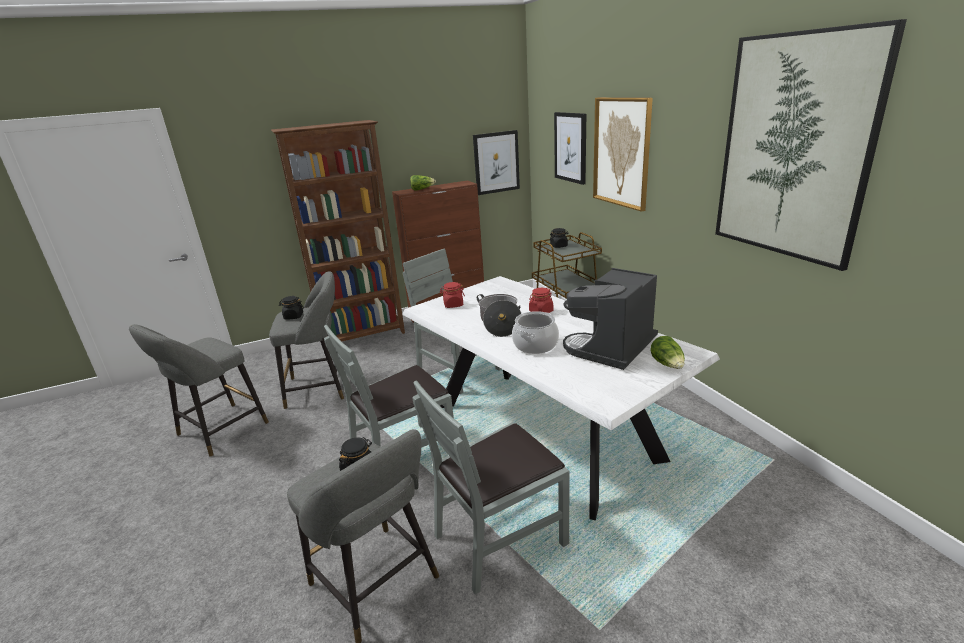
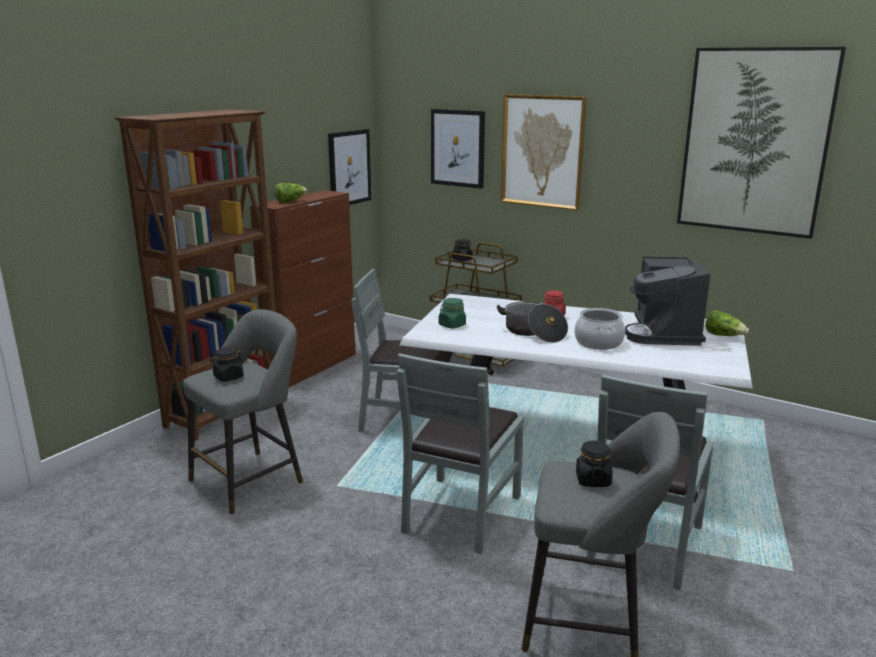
camera: 35 degrees left, 5 degrees down
(218, 431) = (164, 567): grey stool -> none
(453, 305) = (452, 325): red jar -> green jar

